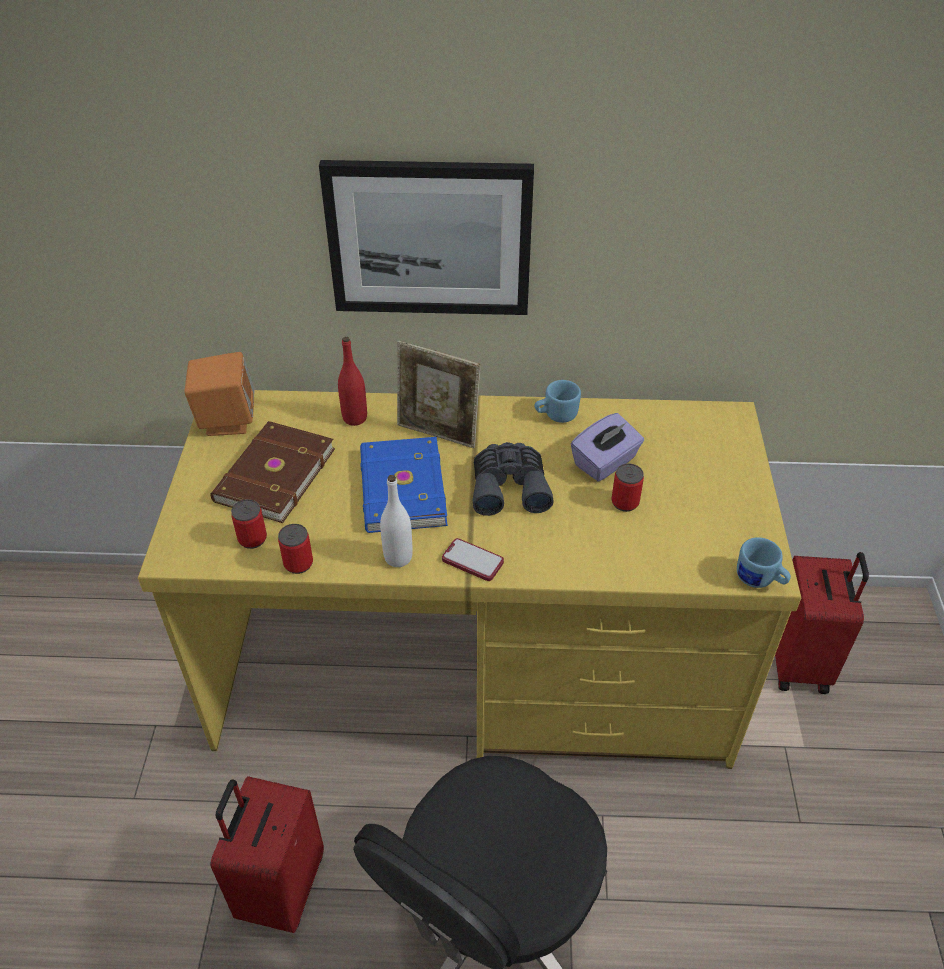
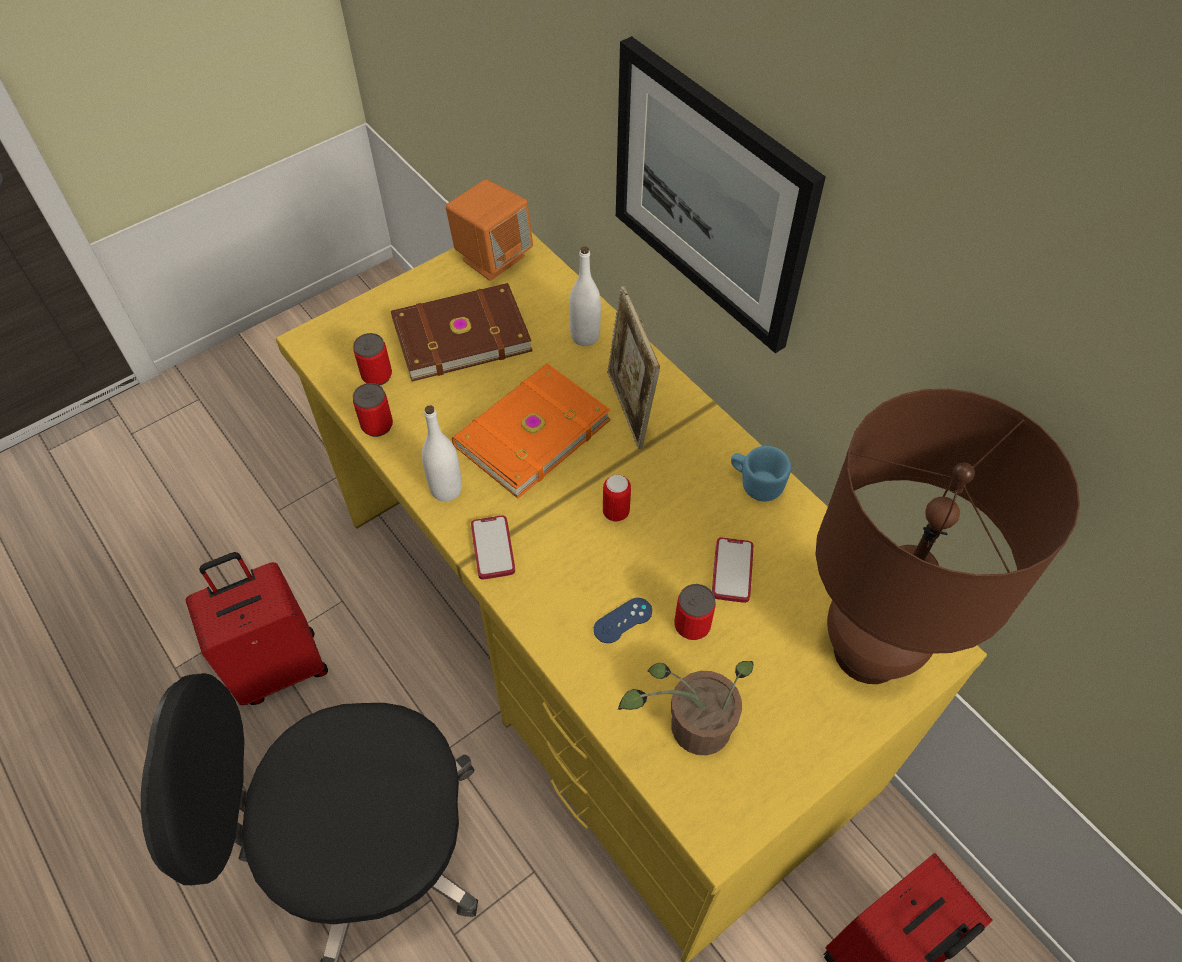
camera: 50 degrees right, 10 degrees up
(355, 418) = (585, 336): red bottle -> white bottle
(400, 489) = (530, 432): blue book -> orange book
(509, 486) = (616, 512): grey binoculars -> can
(591, 531) = (623, 620): none -> blue game controller
(605, 462) = (732, 571): purple tissue box -> phone
(692, 545) = (691, 727): none -> potted plant
(711, 443) = (868, 652): none -> brown table lamp
(759, 580) = (700, 827): blue mug -> none

